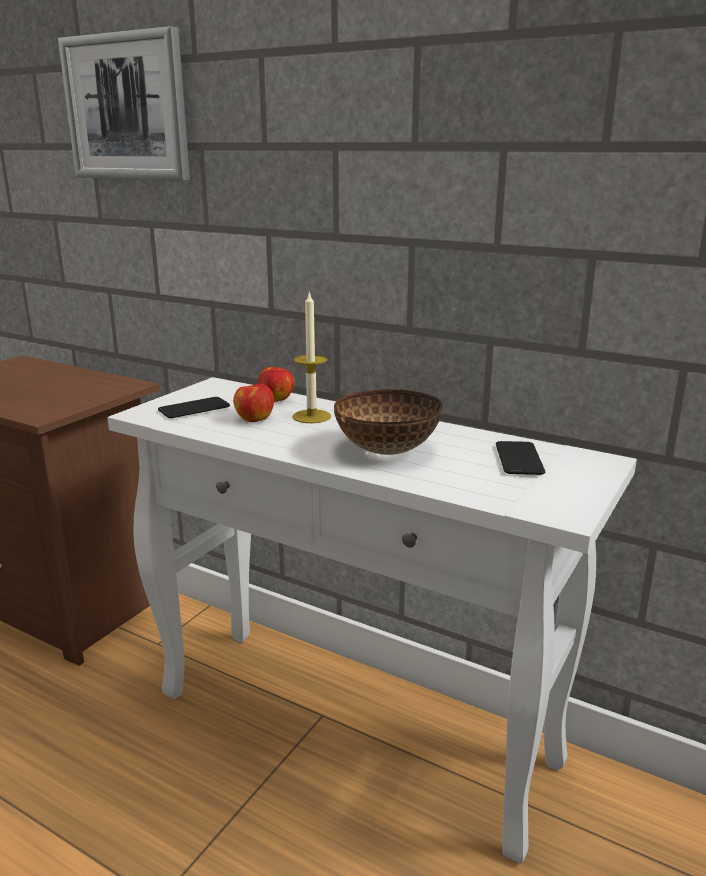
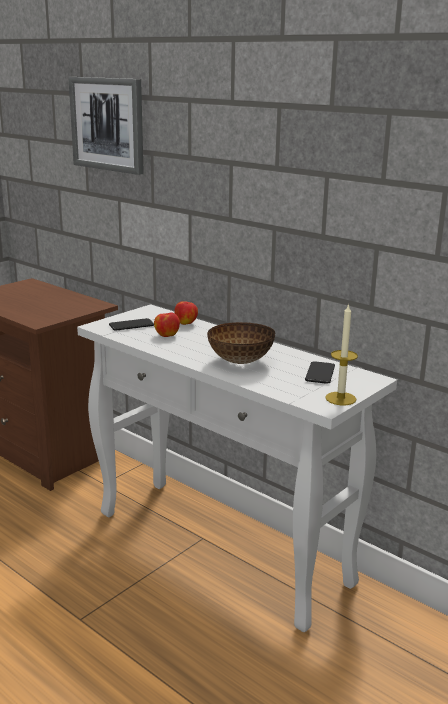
camera: 10 degrees right, 0 degrees up
(311, 416) = (203, 336): candle -> candle (340, 398)

